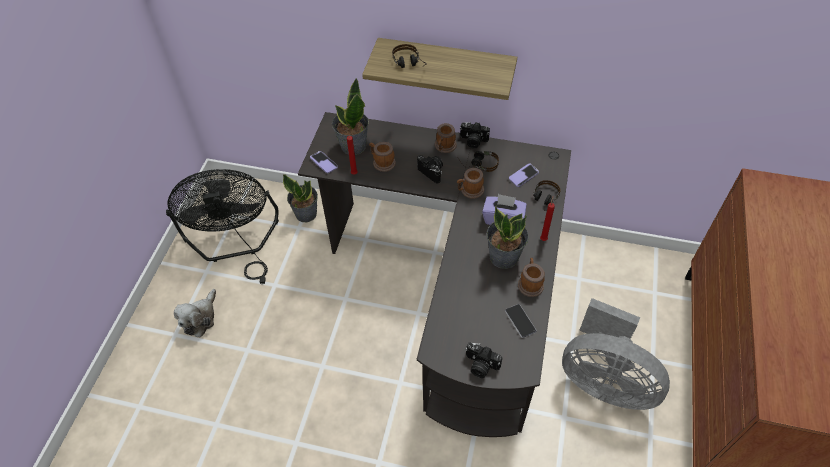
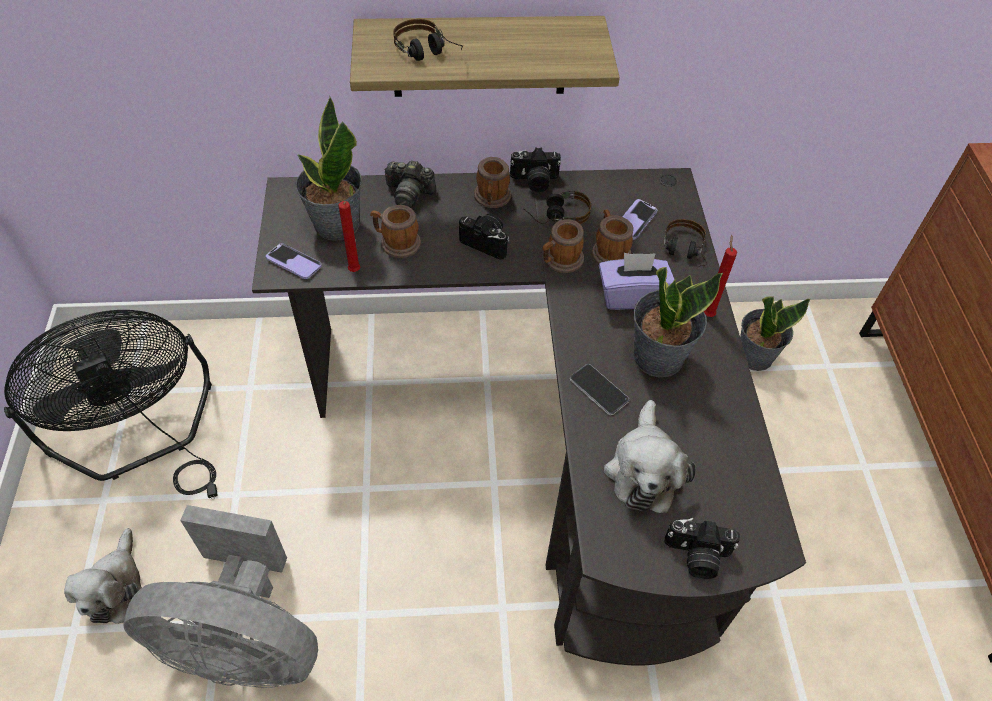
camera: 20 degrees left, 0 degrees up
(306, 213) = (255, 361): potted plant -> potted plant (754, 356)
(399, 135) = (409, 193): none -> camera
(470, 314) = (643, 469): none -> plush toy
(520, 321) = (729, 460): phone -> phone (598, 390)
(530, 283) = (718, 392): mug -> mug (609, 251)
(603, 381) = (810, 518): grey fan -> grey fan (245, 640)

